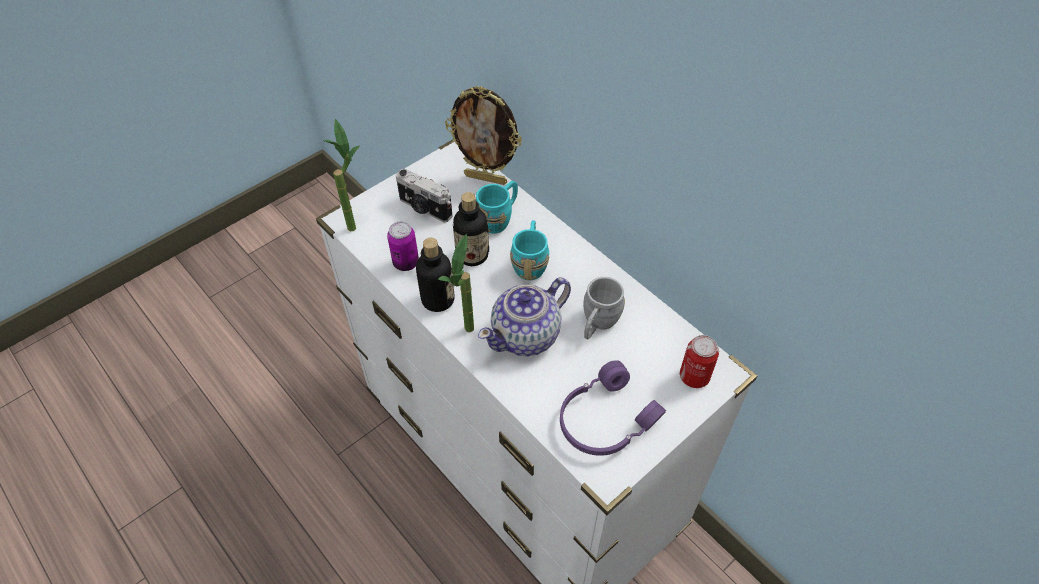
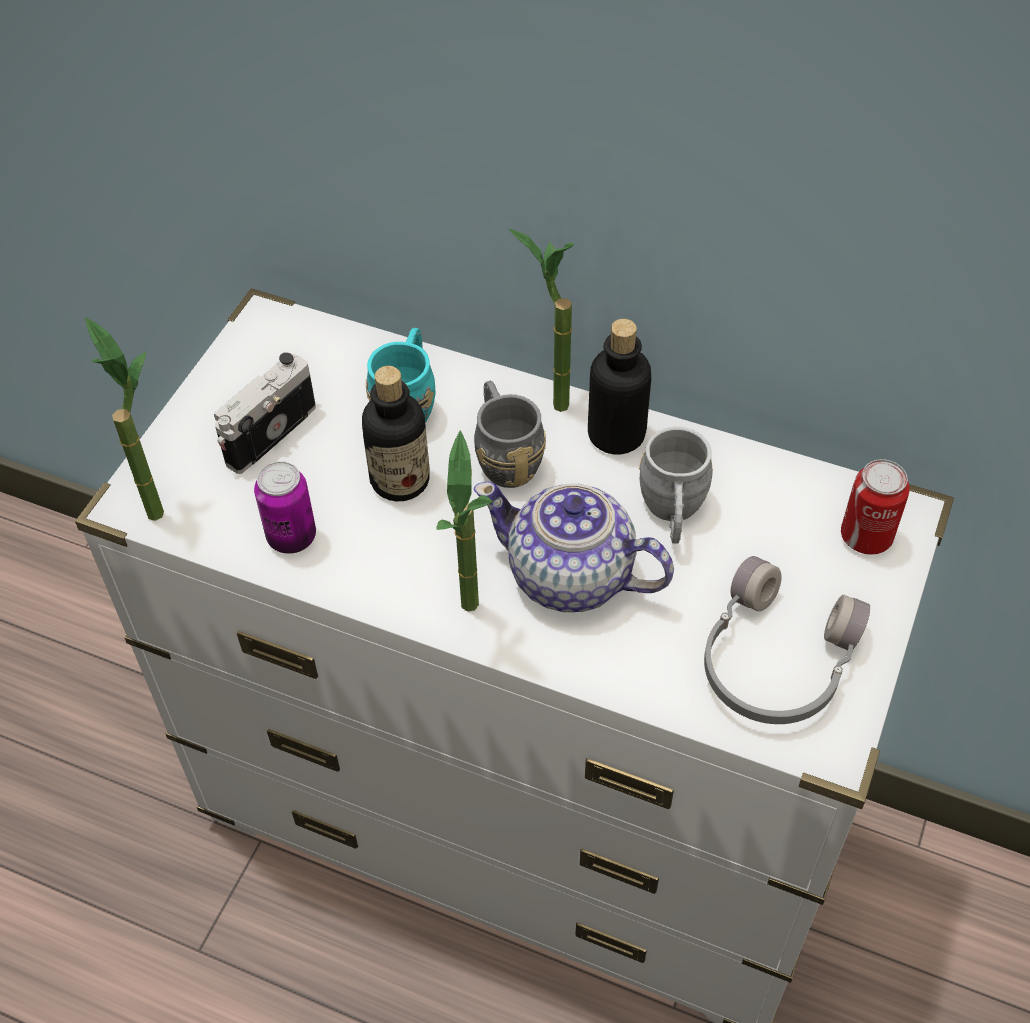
camera: 25 degrees left, 0 degrees up
(424, 209) = (267, 433): camera -> camera turned 120 degrees clockwise
(438, 300) = (386, 578): bottle -> bottle (616, 434)
(486, 178) = (345, 343): picture frame -> none
(527, 335) = (571, 577): teapot -> teapot turned 90 degrees clockwise
(530, 262) = (504, 456): turquoise mug -> grey mug
(569, 241) = (547, 398): none -> potted plant
(604, 419) = (774, 660): purple headphones -> grey headphones

